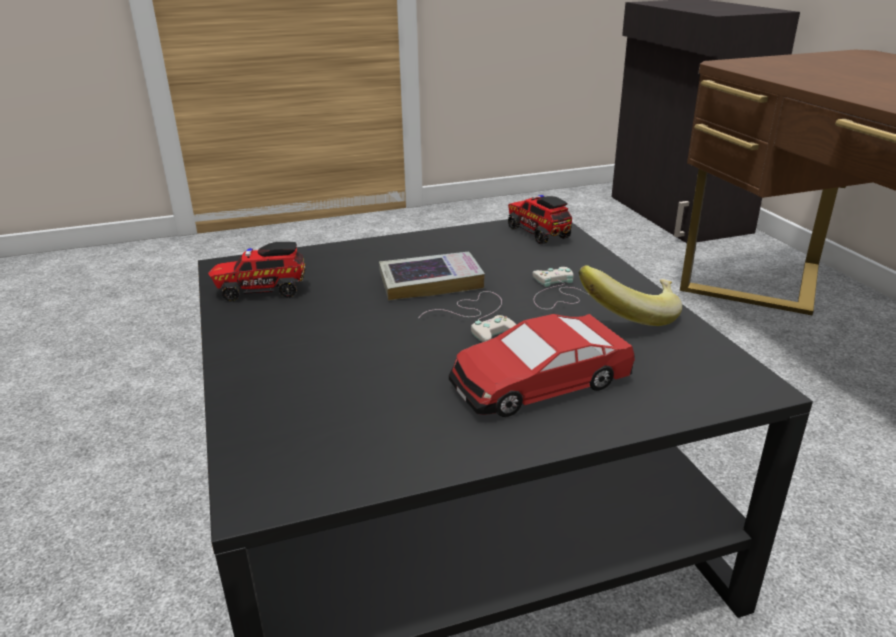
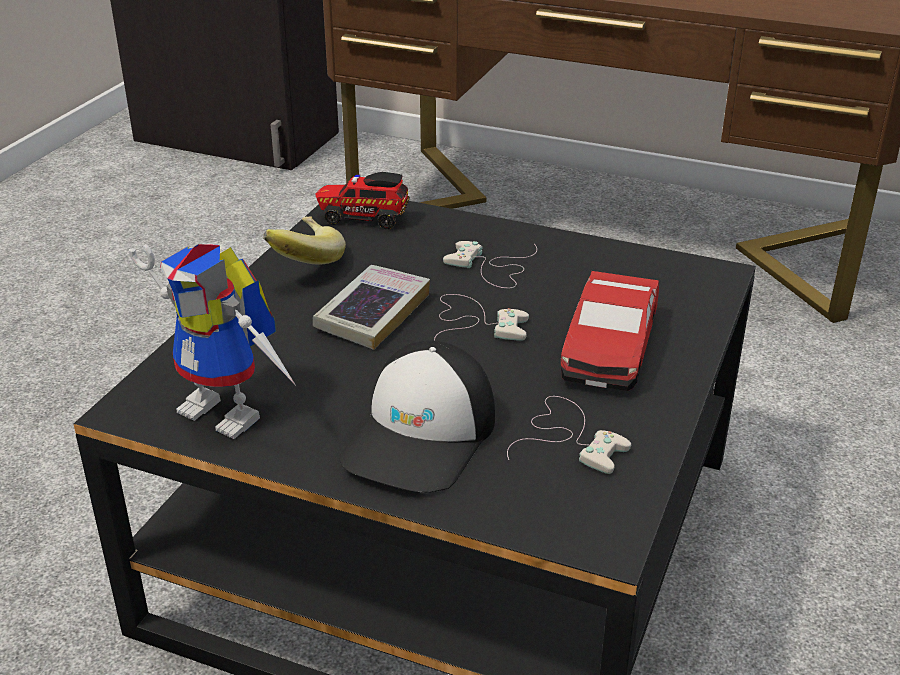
camera: 50 degrees left, 5 degrees up
(260, 291) = (233, 411): toy truck -> toy robot
(308, 359) = (422, 437): none -> cap
(383, 418) = (569, 438): none -> white game controller
(629, 315) = (568, 261): banana -> banana (302, 261)

